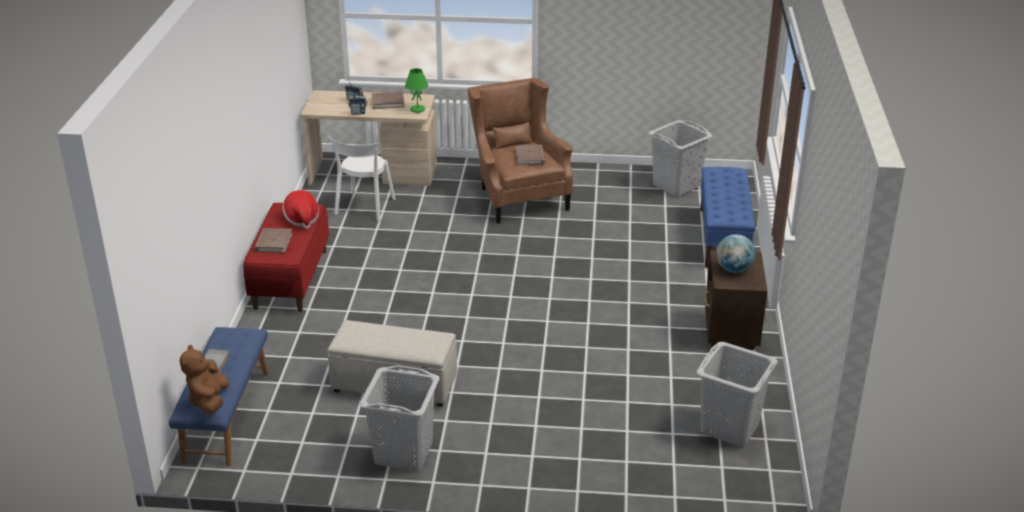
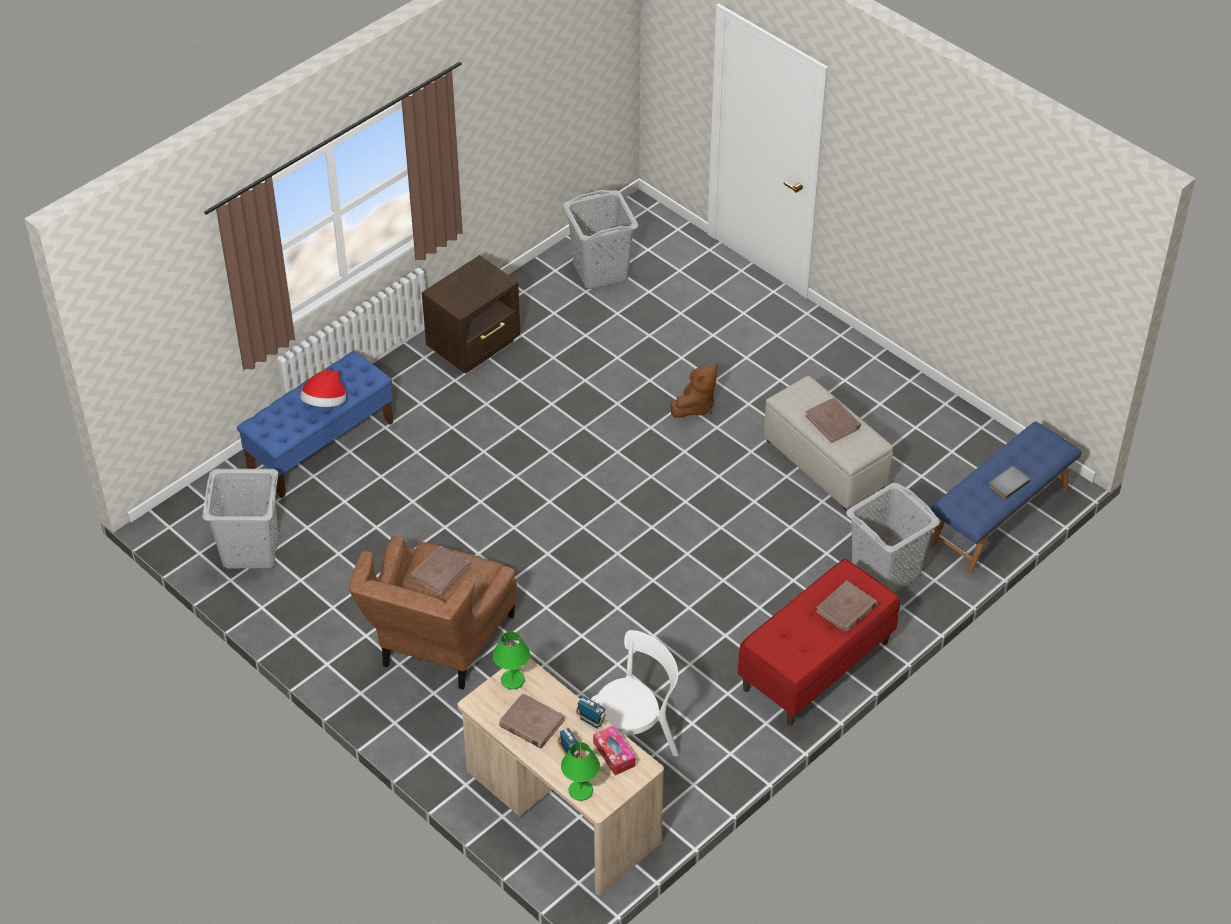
camera: 140 degrees left, 15 degrees up
(209, 401) = (1037, 443): brown plush toy -> brown plush toy (695, 406)
(302, 219) = (786, 631): hat -> hat (325, 403)
(332, 108) = (614, 754): none -> tissue box
(334, 94) = (581, 791): none -> green table lamp
(387, 338) = (833, 422): none -> brown book
(403, 453) = (876, 394): grey laundry basket -> grey laundry basket (886, 572)
(733, 269) = (473, 289): globe -> none

